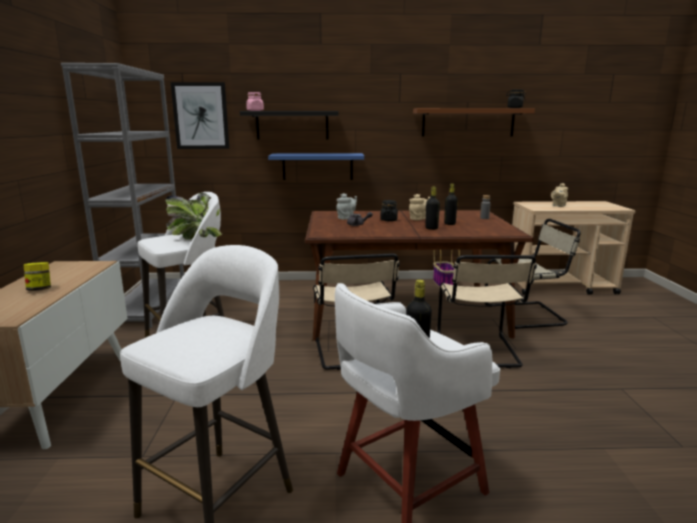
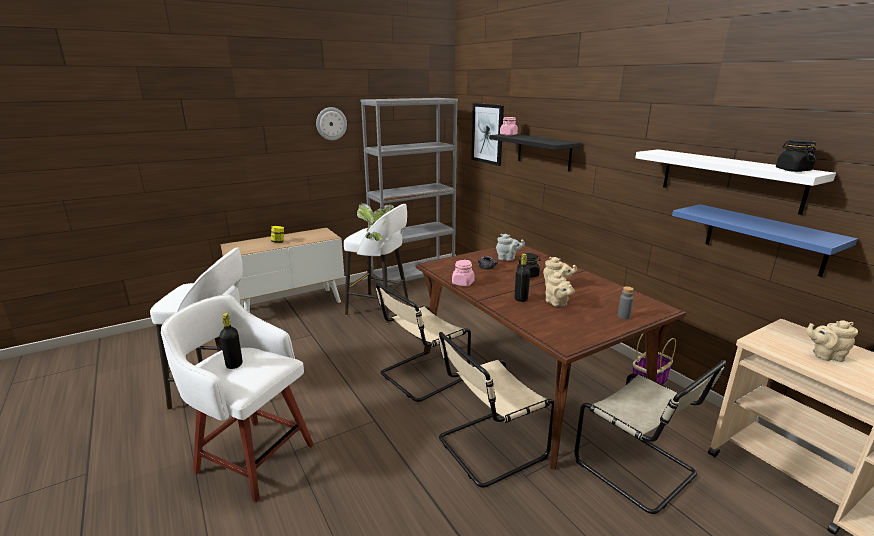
camera: 60 degrees right, 5 degrees up
(33, 95) = (331, 123): none -> wall clock
(317, 166) = (558, 198): blue shelf -> blue shelf (764, 239)
(378, 234) = (463, 283): none -> pink jar
(449, 224) = (557, 303): black bottle -> beige teapot
(468, 122) = (729, 179): brown shelf -> white shelf

